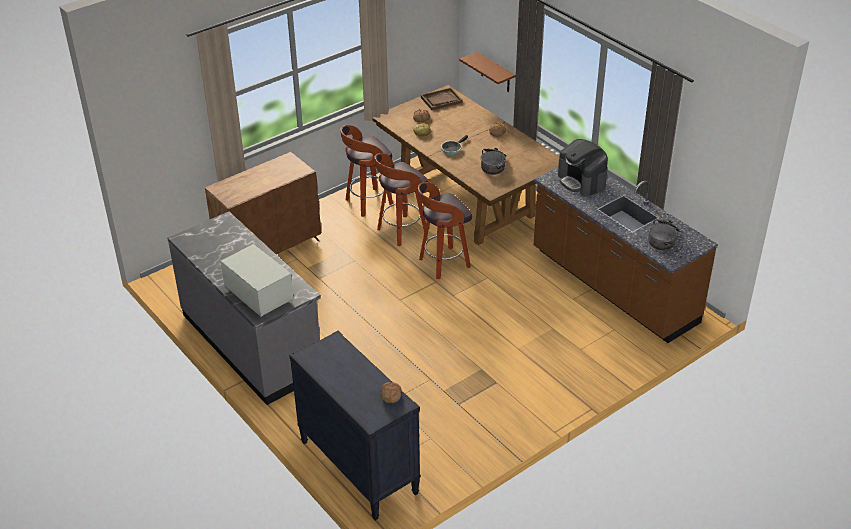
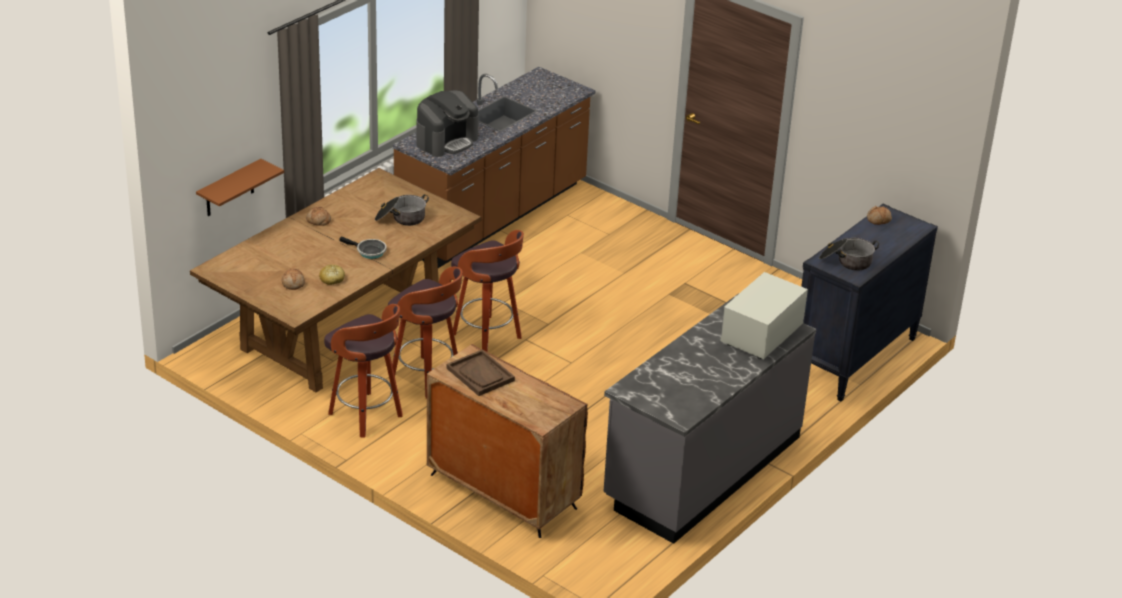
camera: 105 degrees left, 5 degrees down
(441, 100) = (237, 271): brown tray -> brown tray (480, 374)
(663, 239) = (543, 93): cooking pot -> cooking pot (846, 261)

